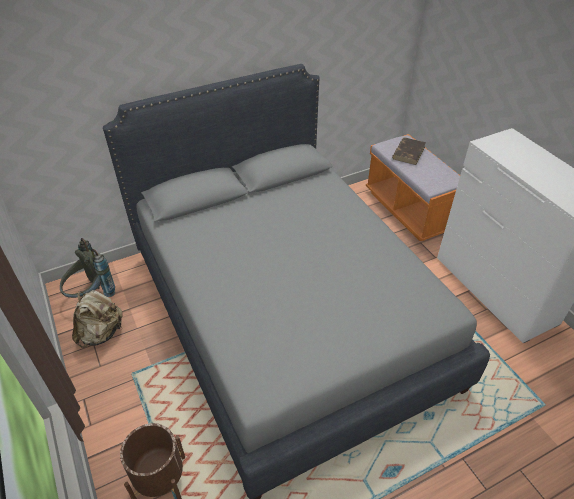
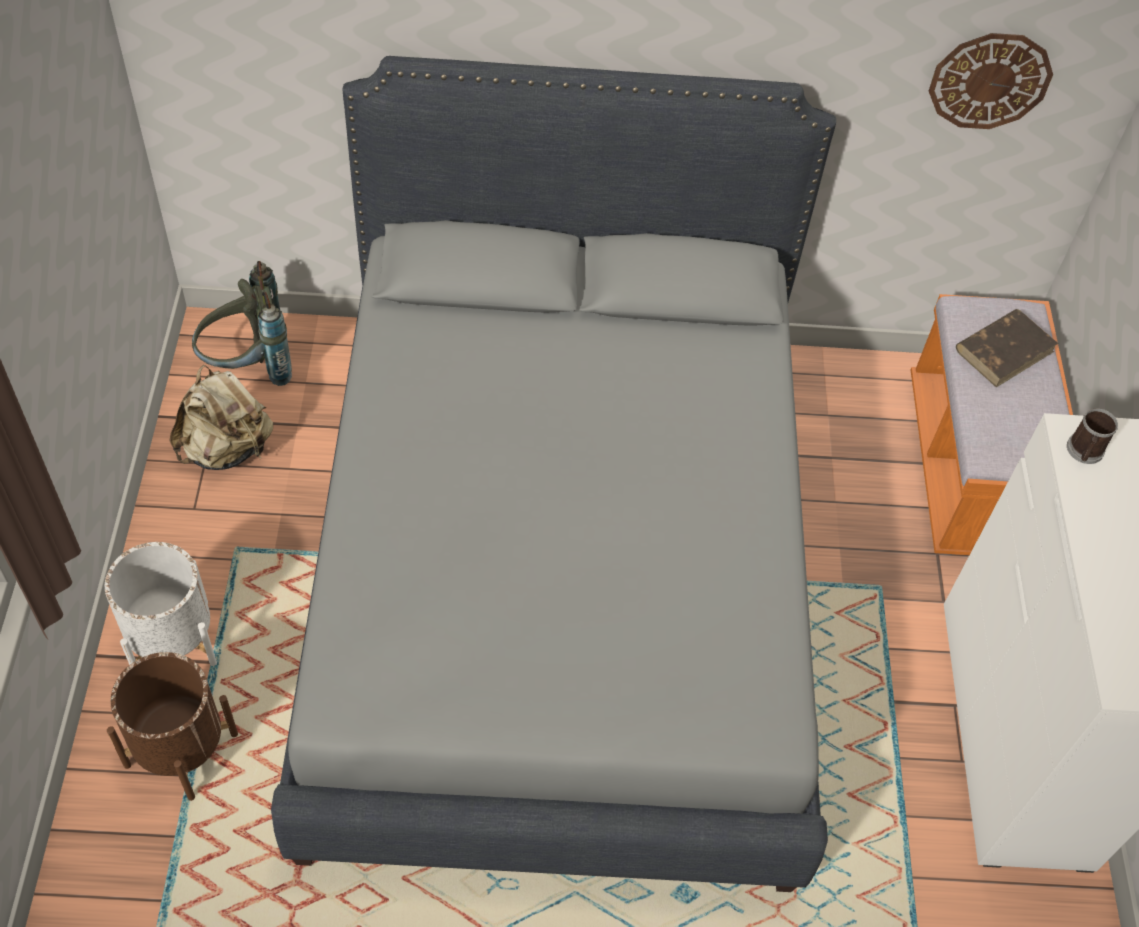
camera: 25 degrees right, 10 degrees up
(124, 430) = (172, 640): none -> white planter
(367, 42) = (990, 80): none -> wall clock
(494, 147) = (1084, 452): none -> mug

